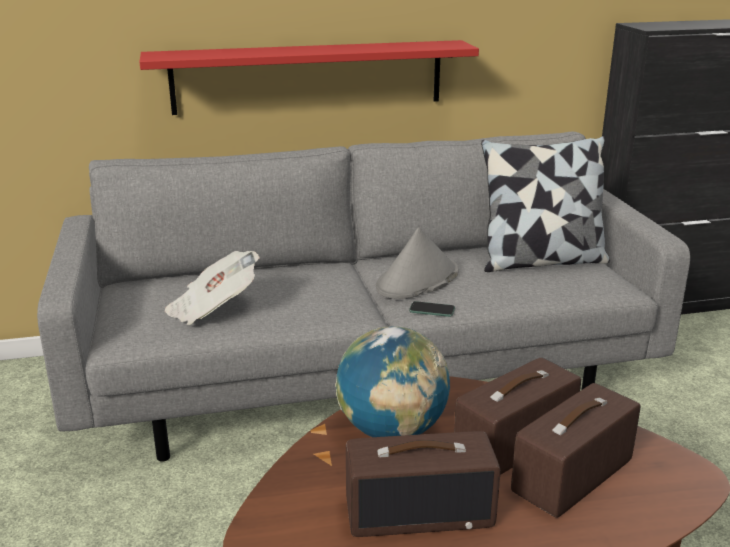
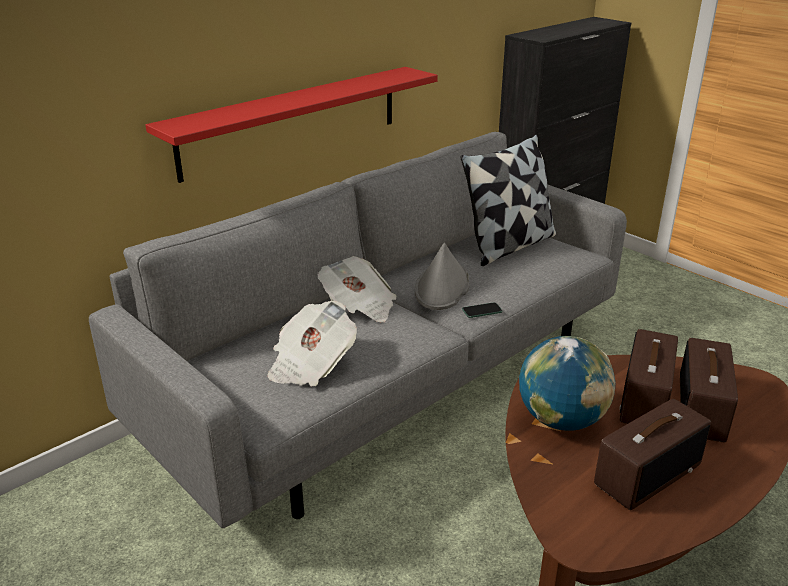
camera: 30 degrees left, 5 degrees up
(317, 275) = (358, 306): none -> newspaper

